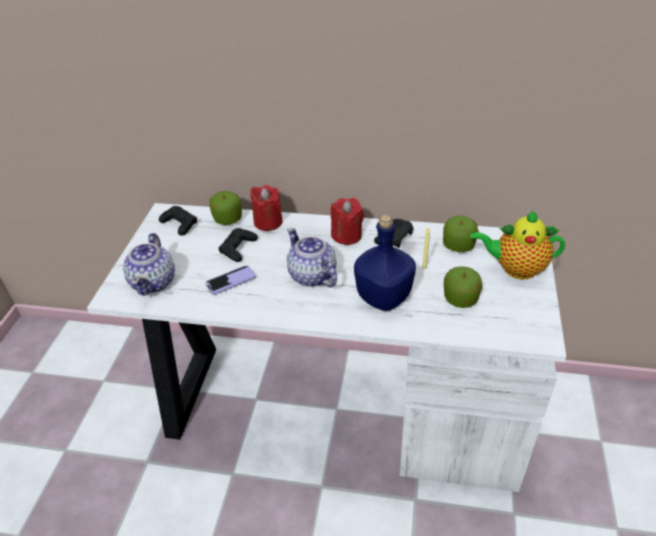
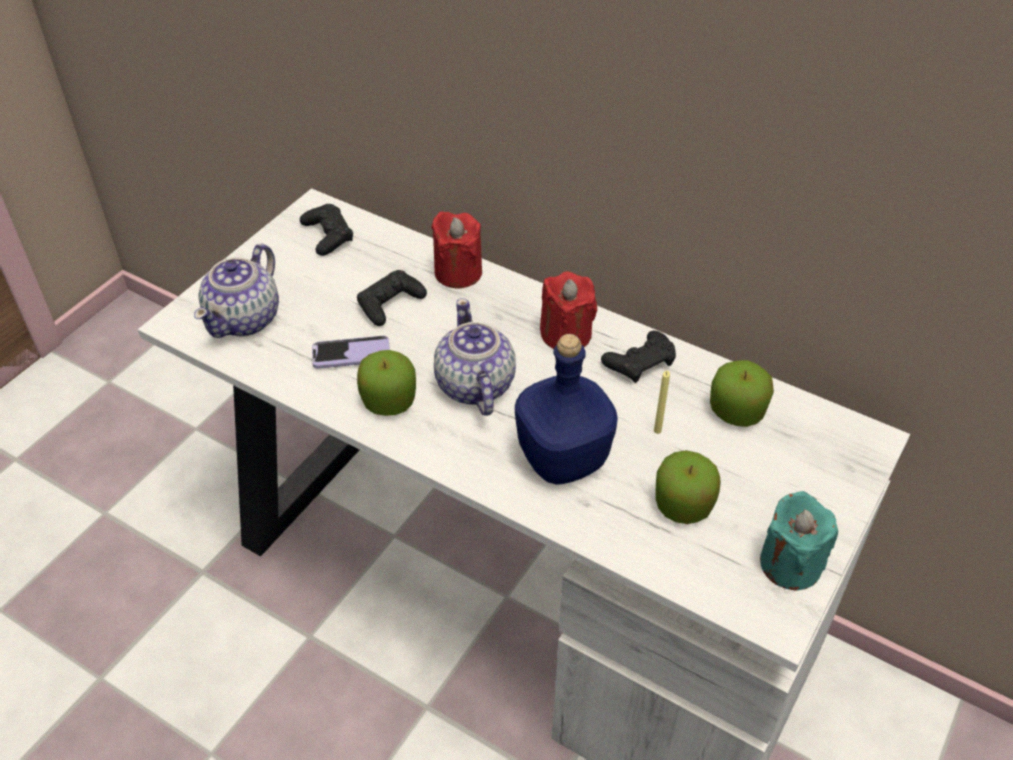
camera: 20 degrees right, 5 degrees up
(228, 219) = (401, 248): apple -> apple (389, 400)
(515, 269) = (809, 484): teapot -> none
(531, 309) = (790, 564): none -> turquoise candle

